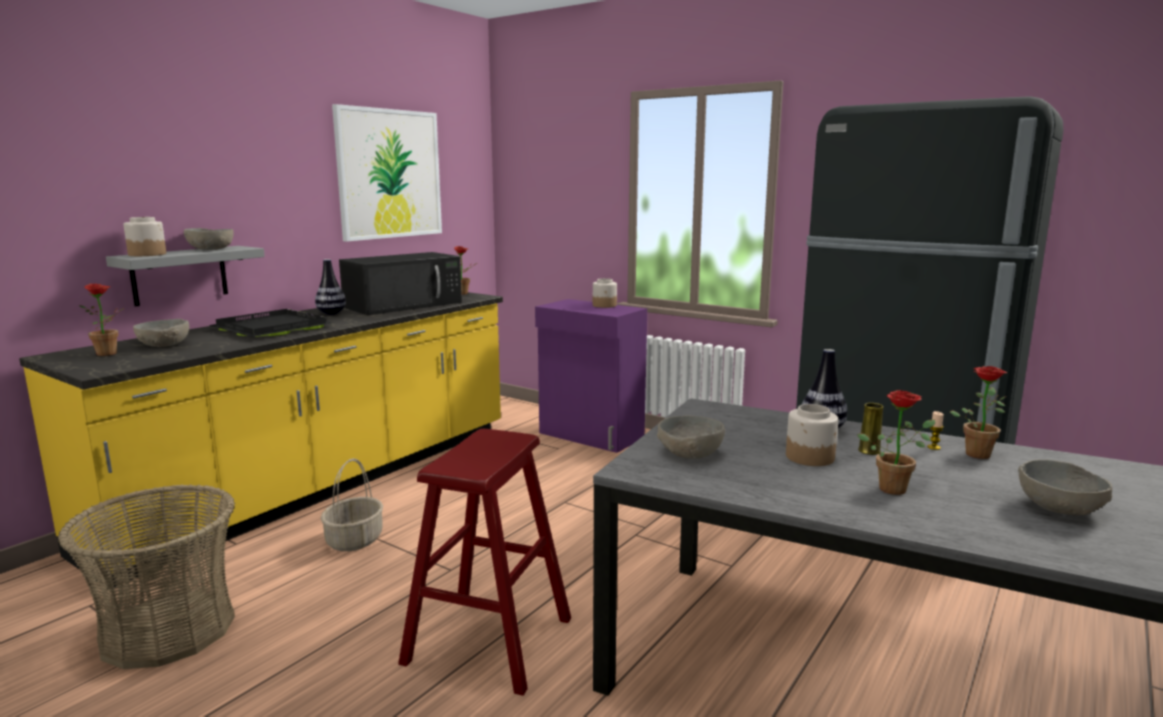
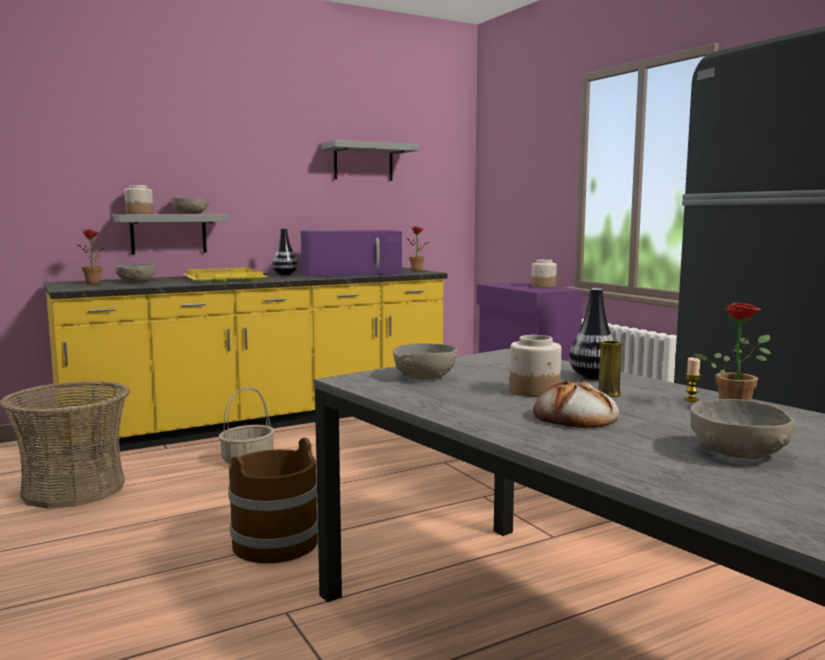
camera: 25 degrees right, 5 degrees down
(269, 328) = (223, 278): black tray -> yellow tray
(389, 174) = (363, 162): picture -> grey shelf
(404, 304) = (352, 273): black microwave -> purple microwave
(489, 640) = (275, 543): red stool -> brown bucket
(895, 488) = (576, 417): potted plant -> bread

